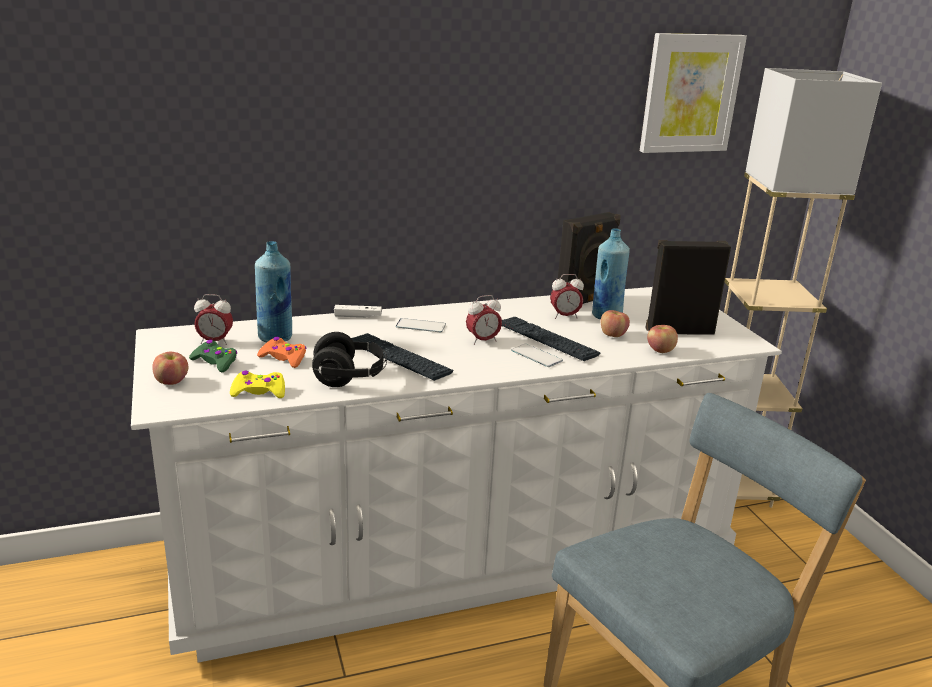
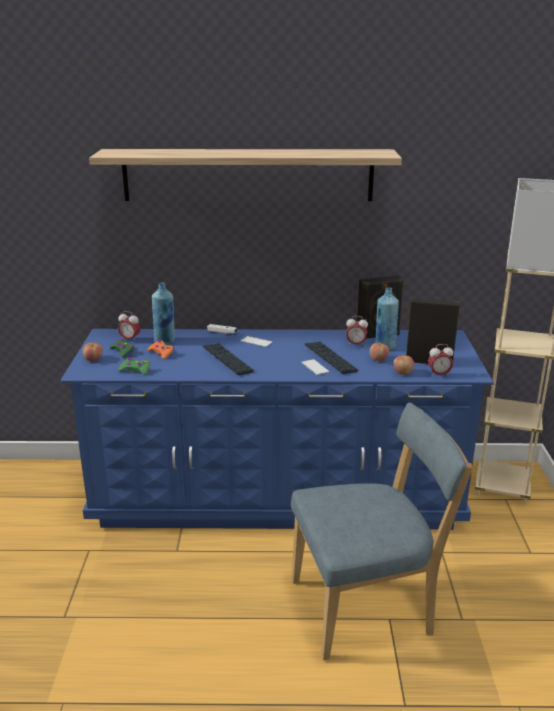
camera: 20 degrees right, 0 degrees up
(259, 391) = (135, 370): yellow game controller -> green game controller
(350, 378) = (191, 368): black headphones -> none
(396, 63) = (248, 175): none -> shelf
(454, 554) = (277, 495): white dresser -> blue dresser
(482, 341) = (288, 355): alarm clock -> alarm clock (439, 375)
(690, 93) = (462, 195): picture -> none

